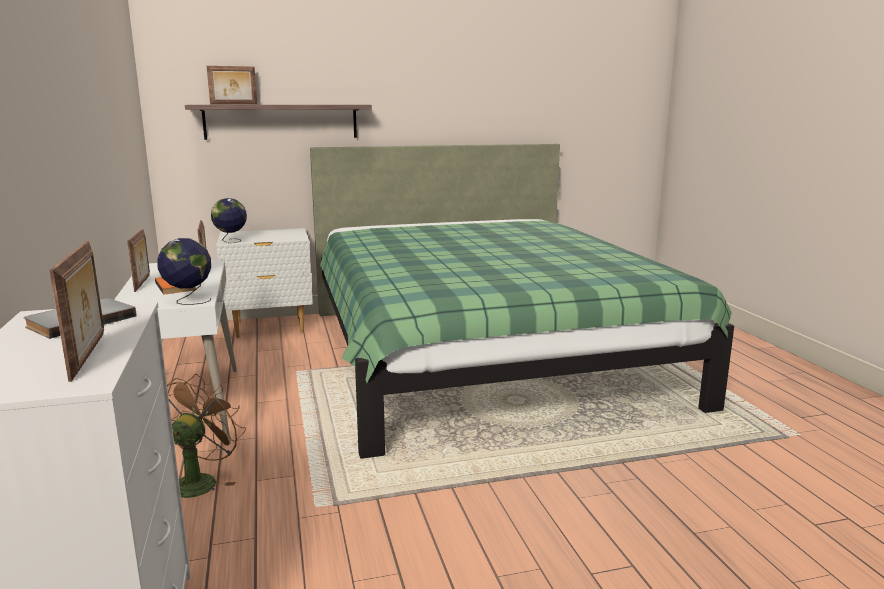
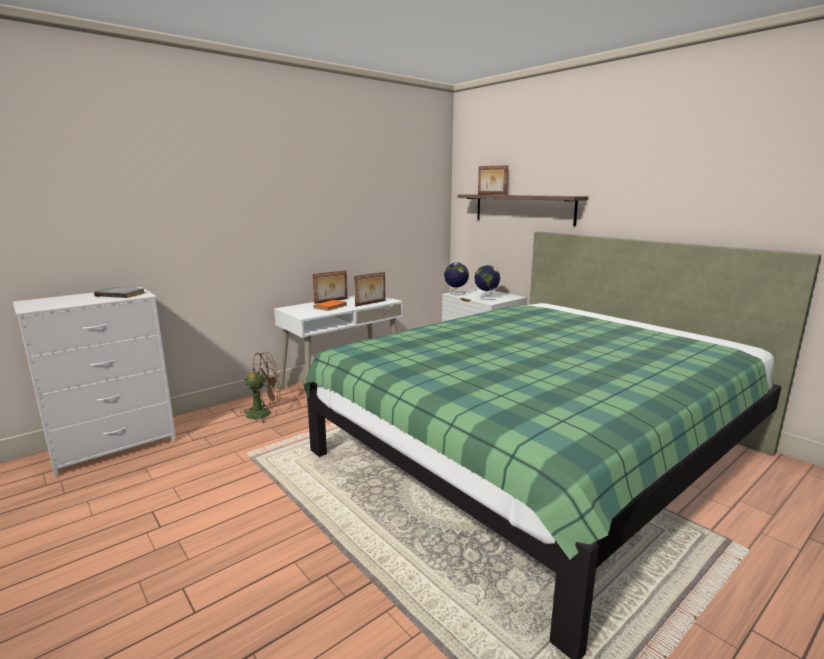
camera: 65 degrees right, 0 degrees up
(90, 356) = (66, 303): picture frame -> none
(188, 301) = (305, 314): globe -> globe (486, 297)

